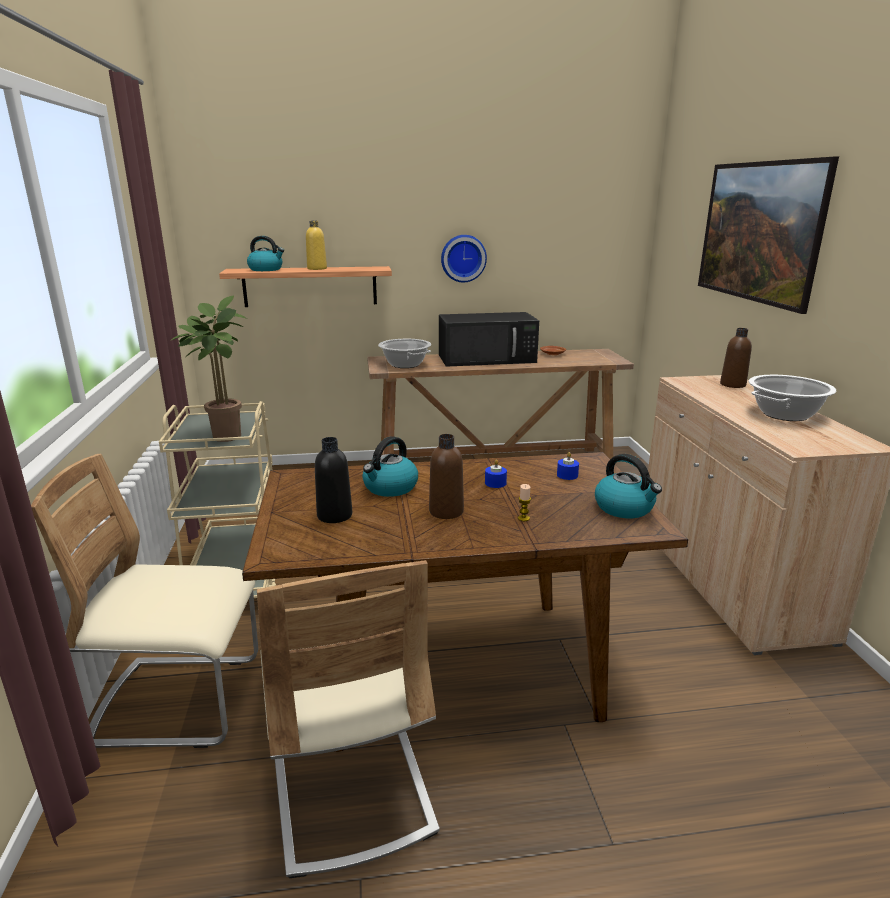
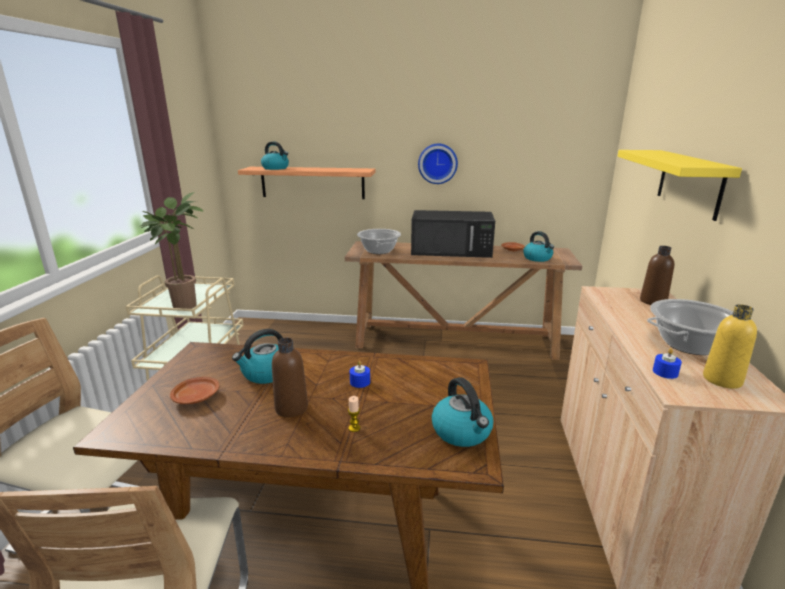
camera: 15 degrees right, 0 degrees up
(317, 268) = (314, 168): yellow bottle -> yellow bottle (722, 380)
(334, 515) = (196, 397): black bottle -> brown plate
(567, 475) = (433, 382): blue candle -> blue candle (665, 372)
(585, 360) = (538, 258): none -> kettle
(752, 265) = (689, 182): picture -> yellow shelf

